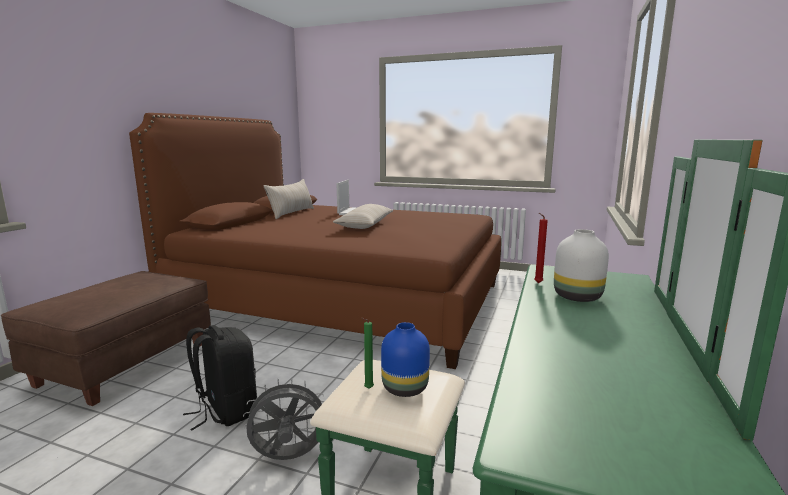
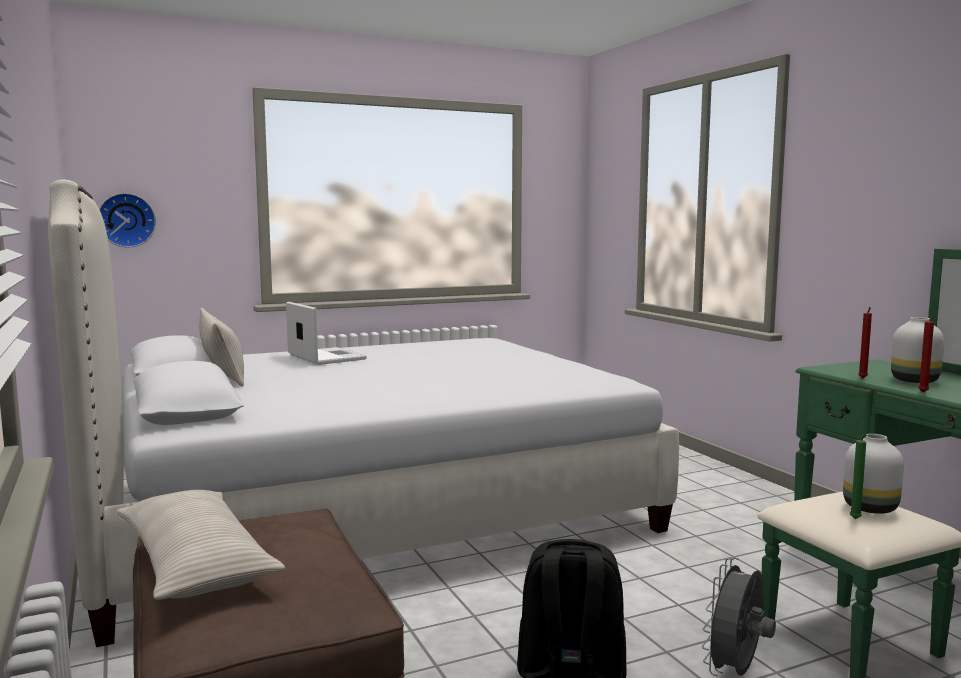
camera: 45 degrees left, 5 degrees down
(320, 134) = (126, 220): none -> wall clock
(341, 299) = (363, 510): brown bed -> white bed
(365, 225) = (423, 370): beige pillow -> beige pillow (195, 563)
(406, 387) = (869, 507): blue vase -> white vase
(529, 306) = (924, 393): none -> red candle

